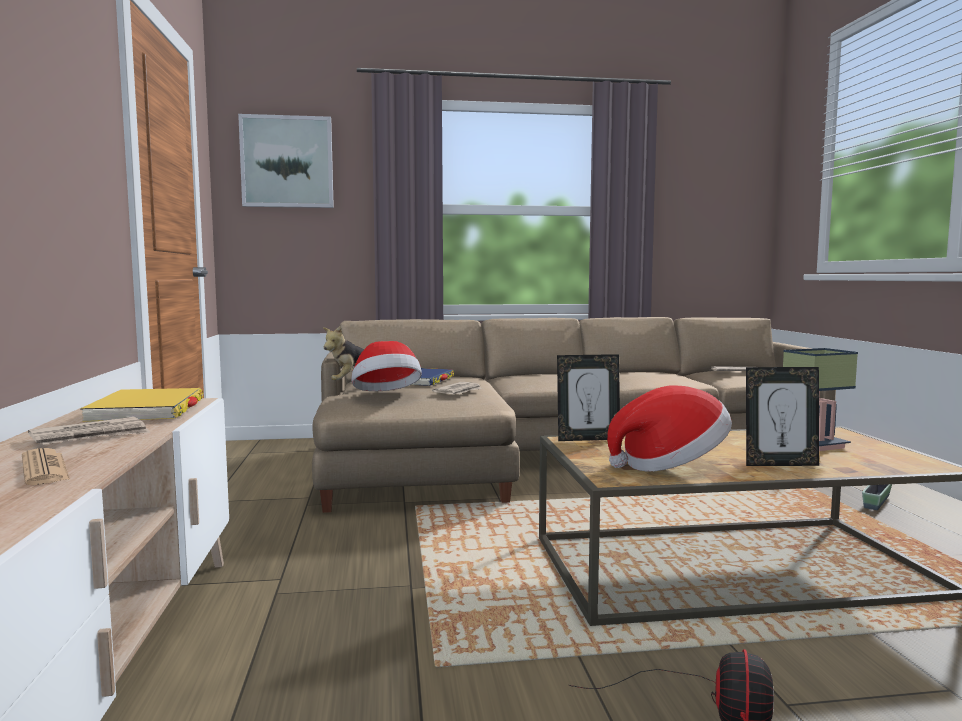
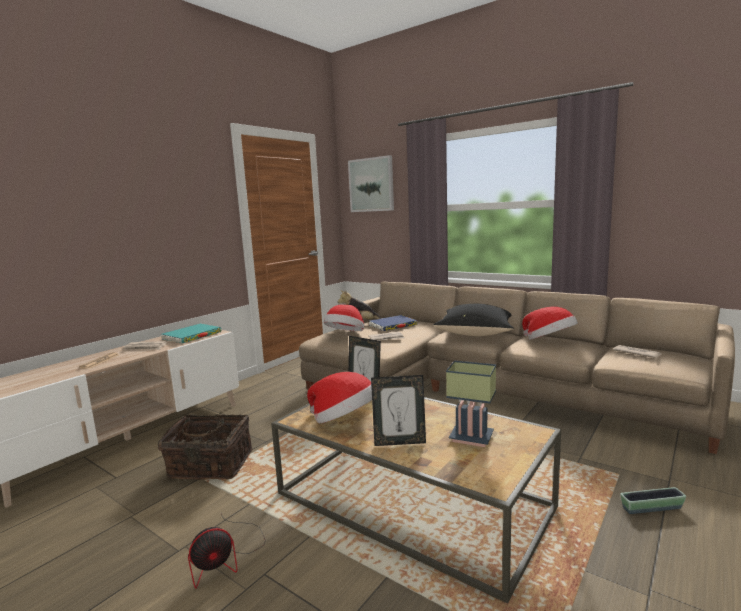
camera: 45 degrees right, 5 degrees up
(147, 411) = (192, 336): yellow book -> turquoise book
(394, 648) = (210, 466): none -> basket
(547, 377) = (477, 333): none -> black pillow
(642, 373) = (549, 341): none -> hat
(779, 464) = (399, 442): picture frame -> picture frame turned 45 degrees counterclockwise

